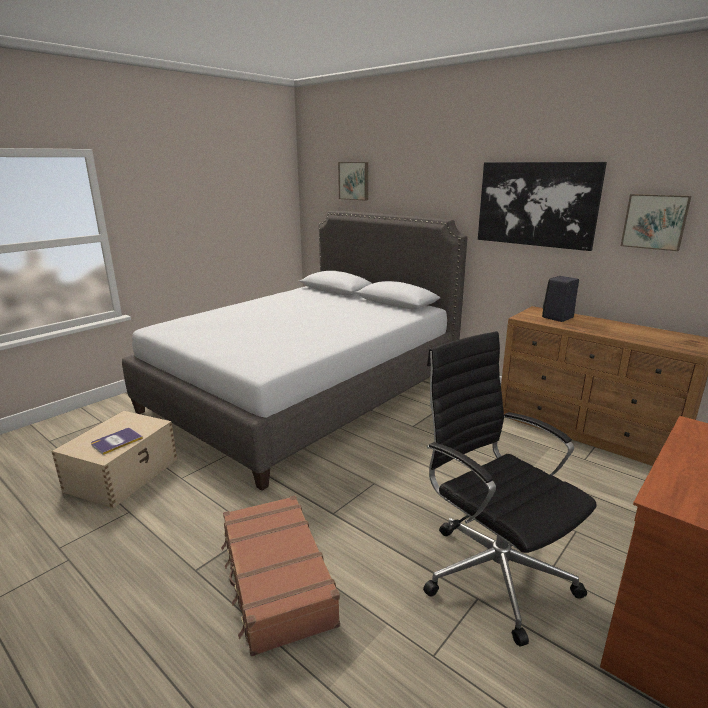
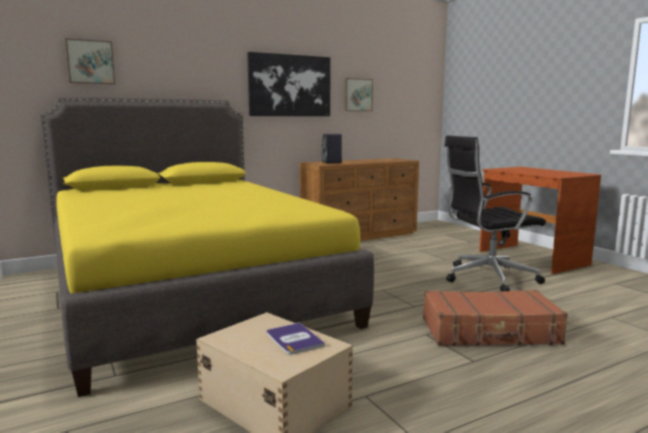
camera: 70 degrees left, 10 degrees down
(305, 393) = (188, 293): grey bed -> yellow bed

